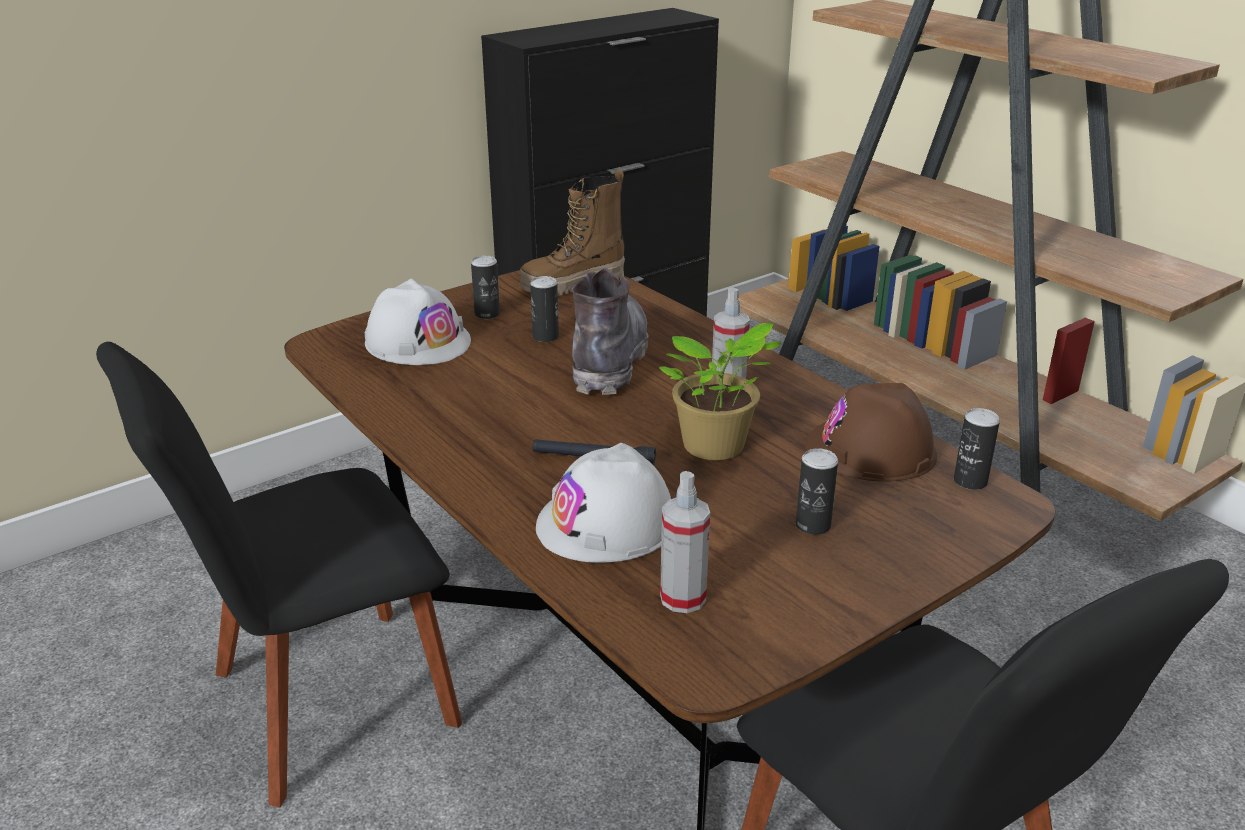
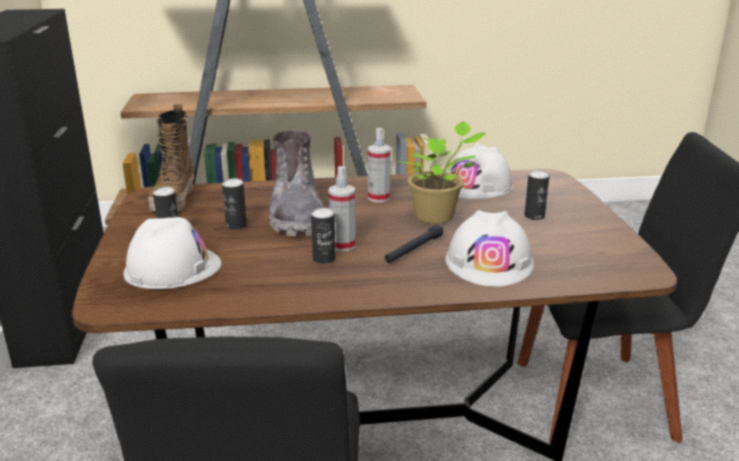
camera: 60 degrees left, 5 degrees down
(608, 359) = (296, 216): grey boot -> grey boot turned 135 degrees counterclockwise
(683, 598) = (577, 262): spray bottle -> spray bottle (342, 245)
(870, 450) = (477, 186): brown hard hat -> white hard hat
(970, 481) = (524, 177): can -> can (324, 259)

